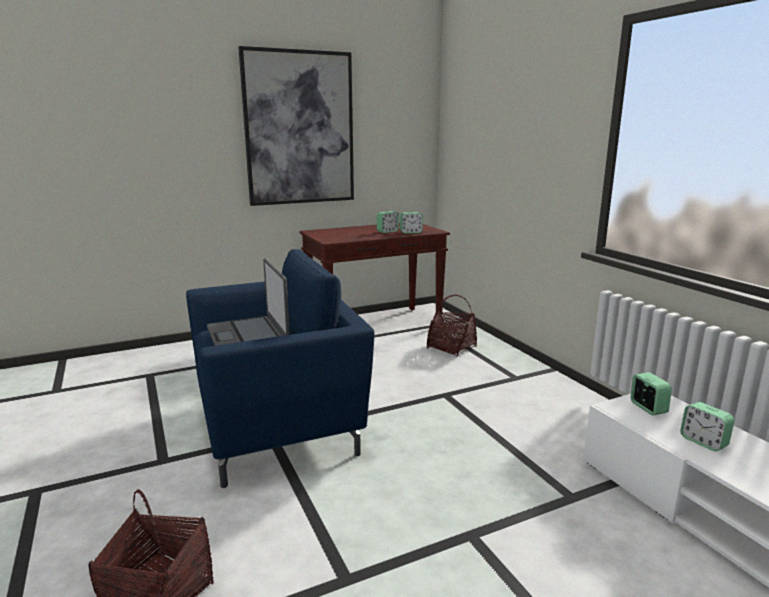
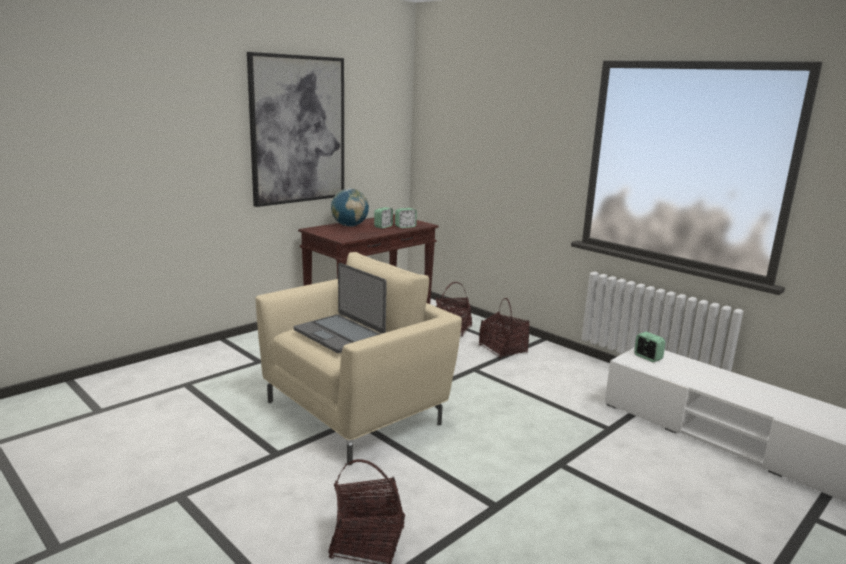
camera: 20 degrees left, 0 degrees up
(279, 426) = (356, 412): blue armchair -> beige armchair
(353, 230) = (349, 226): none -> globe
(495, 376) = (502, 349): none -> basket
(703, 442) = (692, 375): alarm clock -> none

